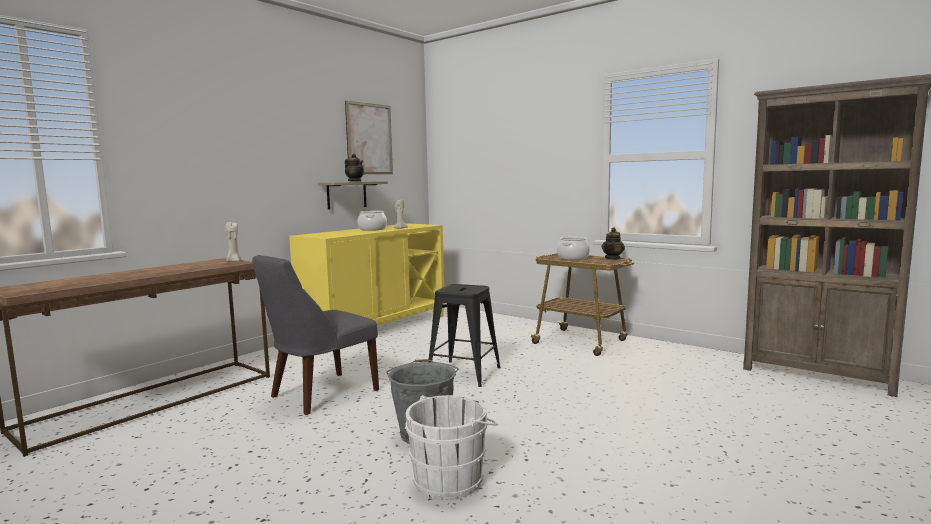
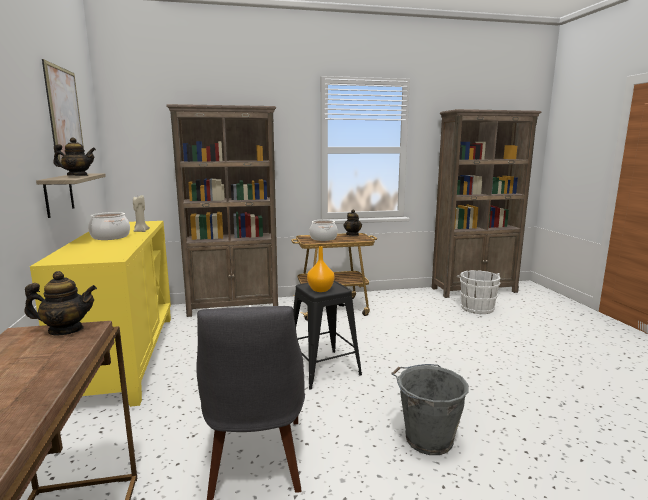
camera: 50 degrees left, 5 degrees up
(233, 261) = (66, 330): beige candle -> teapot
(451, 479) = (525, 461): white bucket -> white bucket (476, 307)
(455, 289) = (320, 290): none -> orange vase
(501, 320) = (234, 307): none -> brown bookcase

